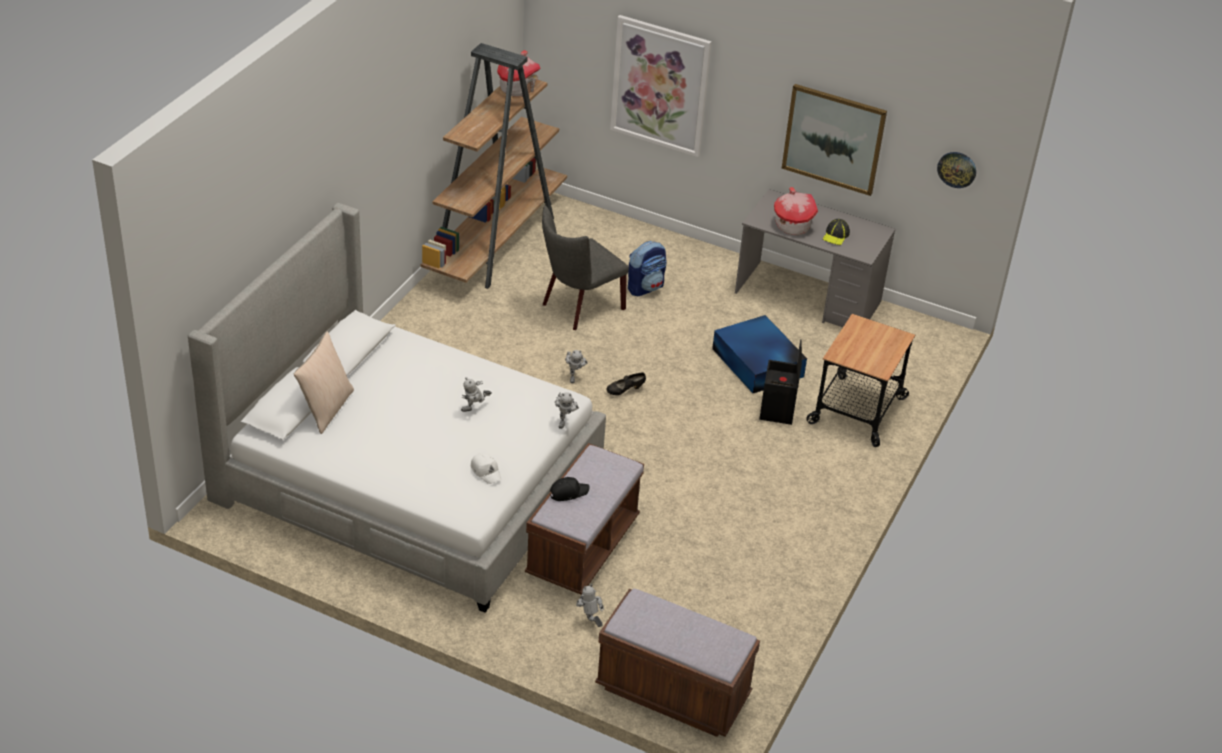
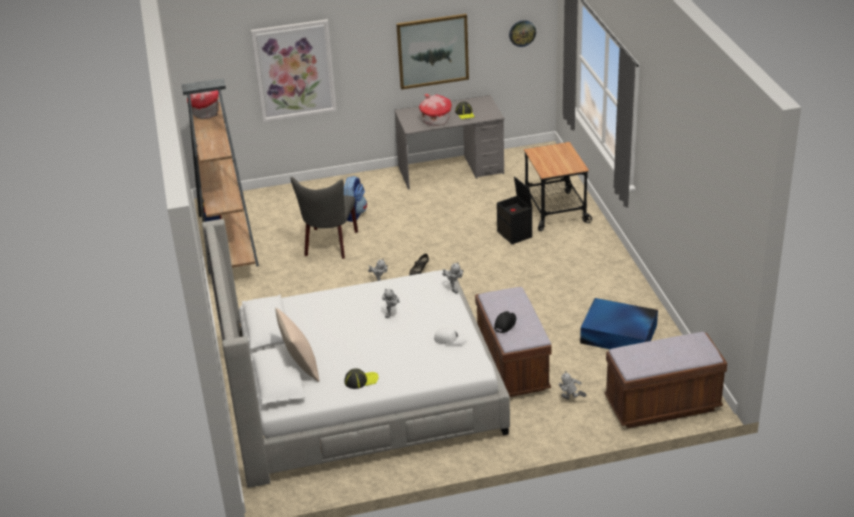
camera: 35 degrees left, 5 degrees down
(357, 457) = (361, 380): none -> cap
(758, 363) = (471, 217): blue storage box -> blue storage box (619, 335)

